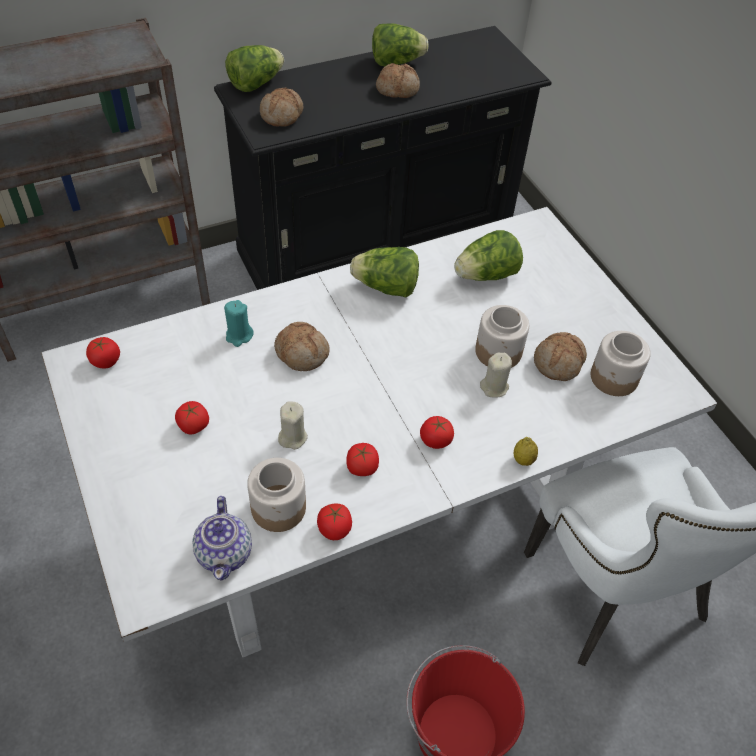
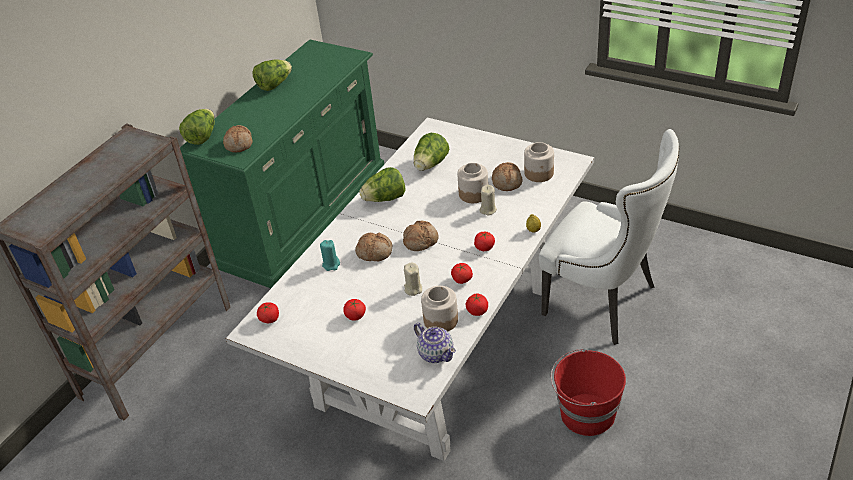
camera: 30 degrees left, 10 degrees down
(377, 245) = (305, 215): black cabinet -> green cabinet
(398, 88) = (291, 97): bread -> bread (420, 240)

